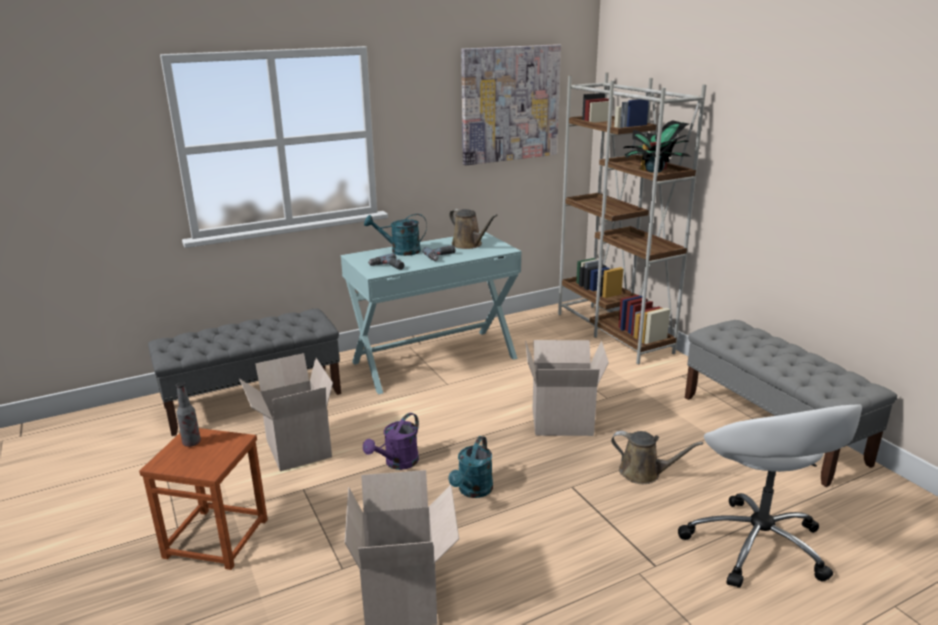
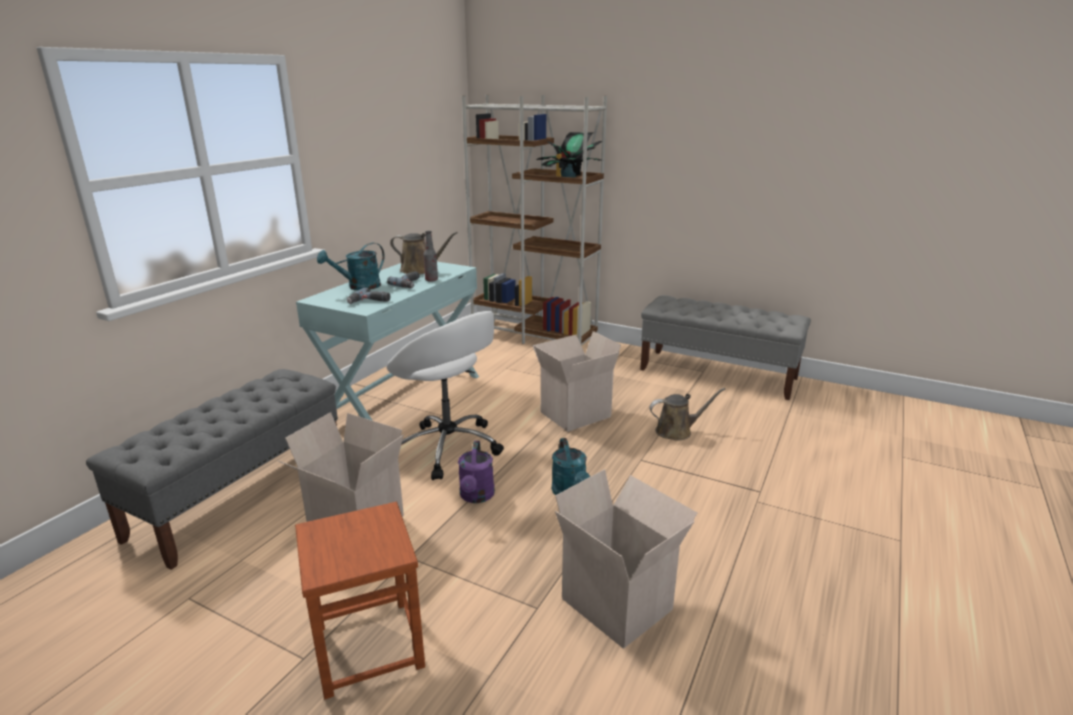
camera: 35 degrees left, 0 degrees up
(191, 443) = (330, 537): bottle -> bottle (431, 280)
(510, 104) = (411, 126): picture -> none
(758, 547) = (800, 452): white office chair -> white office chair (449, 449)

